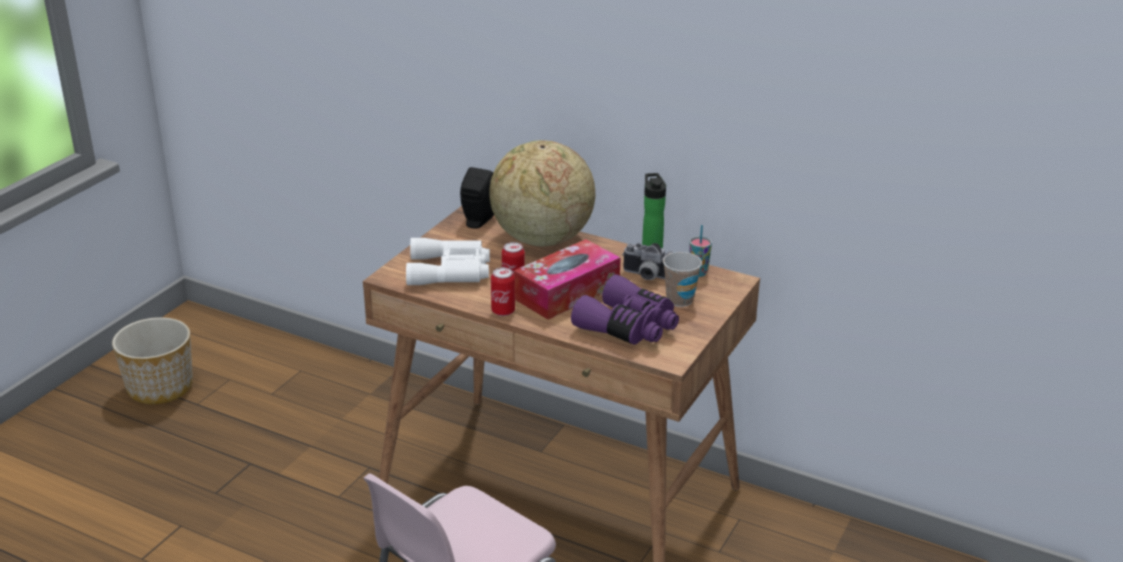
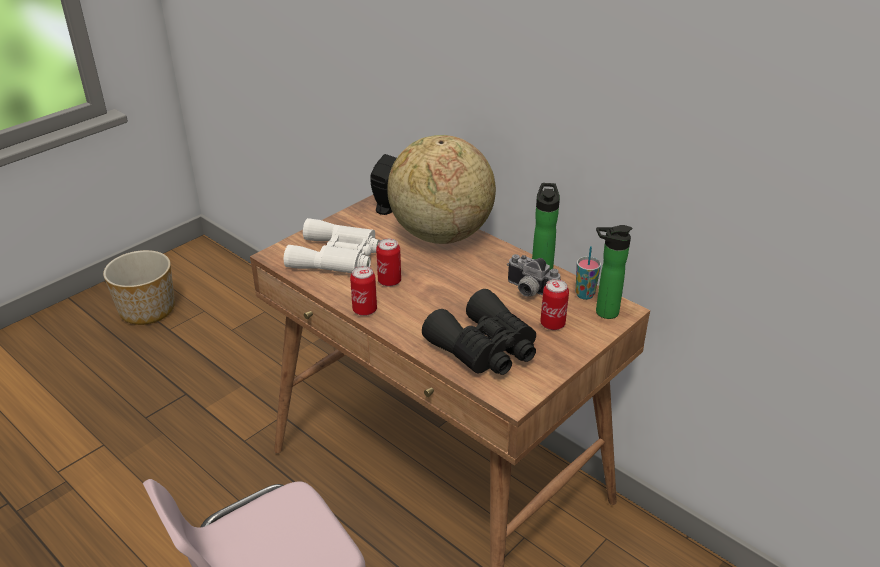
camera: 15 degrees right, 5 degrees up
(567, 292) = (439, 297): tissue box -> none
(629, 327) = (485, 349): purple binoculars -> black binoculars
(680, 300) = (552, 324): cup -> can
(720, 285) = (603, 312): none -> bottle

